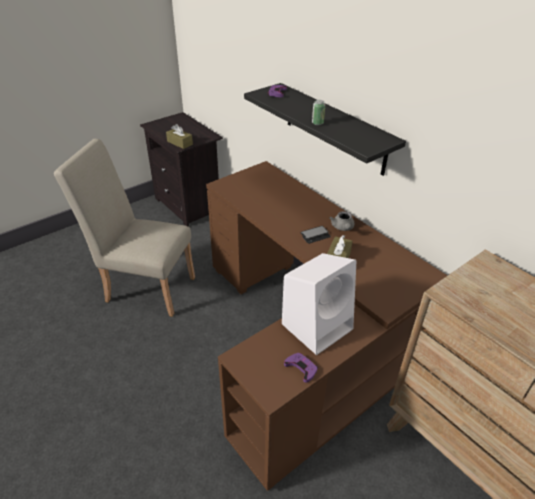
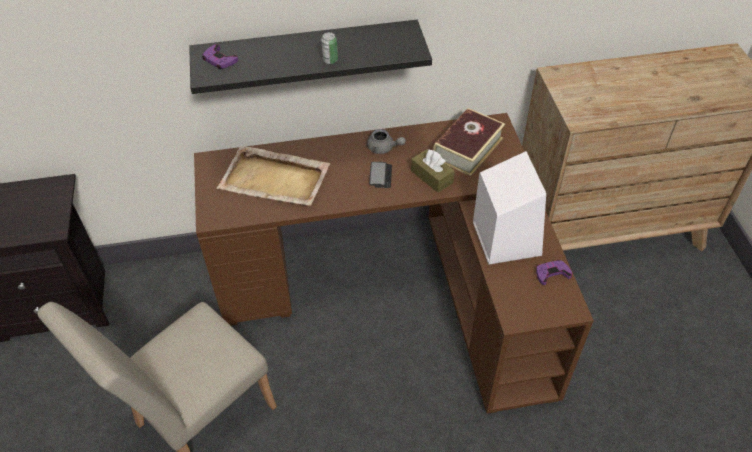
camera: 60 degrees left, 10 degrees up
(180, 143) = (42, 227): brown tissue box -> none
(271, 195) = (275, 179): none -> beige tray
(386, 269) = (468, 148): none -> book

